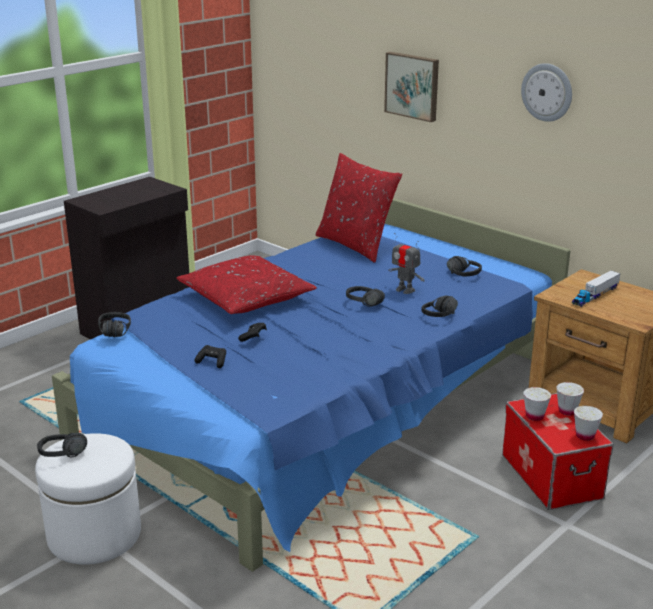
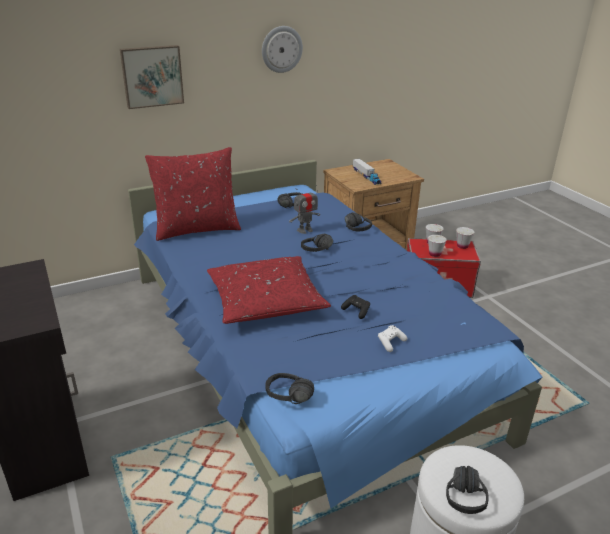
camera: 70 degrees left, 5 degrees up
(212, 362) = (390, 342): black game controller -> white game controller

